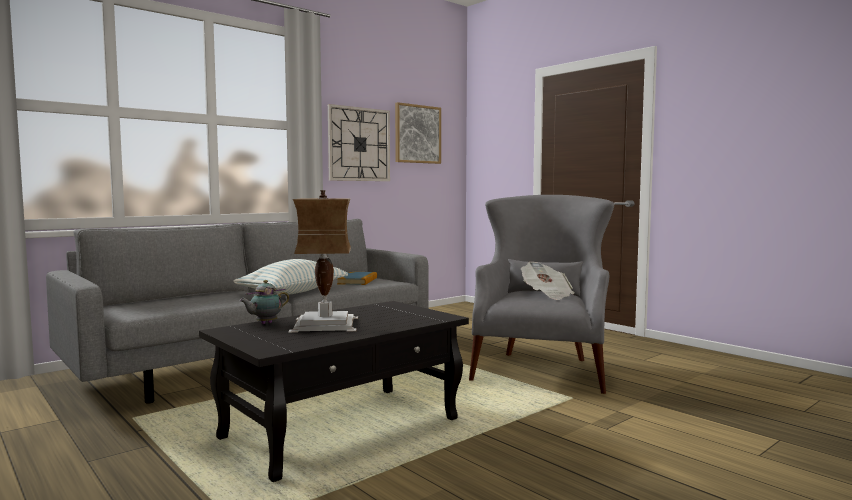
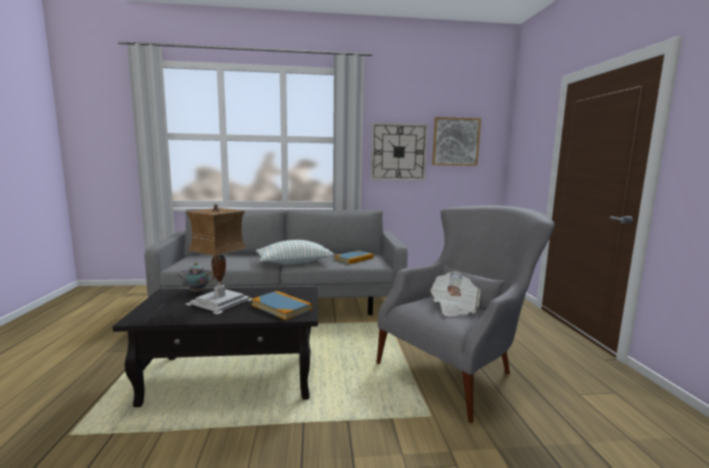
camera: 35 degrees right, 5 degrees up
(407, 316) = (281, 307): none -> book

